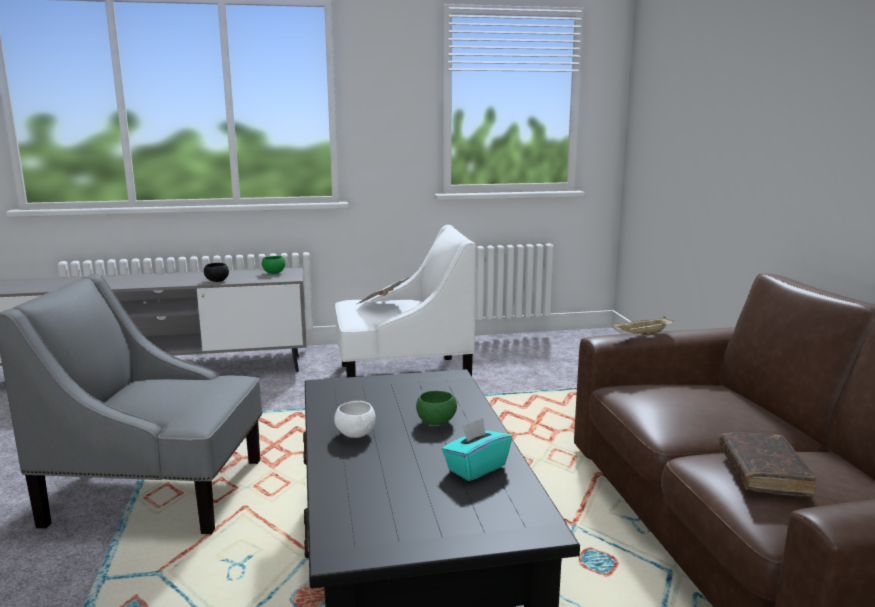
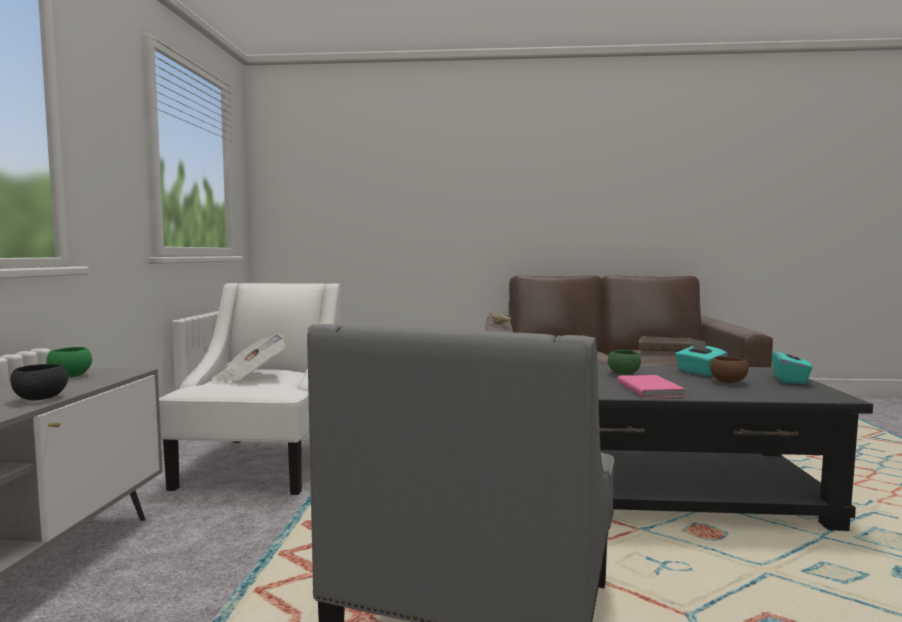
camera: 75 degrees left, 10 degrees down
(355, 434) = (650, 389): white bowl -> pink book
(416, 482) = (728, 382): none -> brown bowl
(454, 533) = (790, 380): none -> turquoise tissue box

